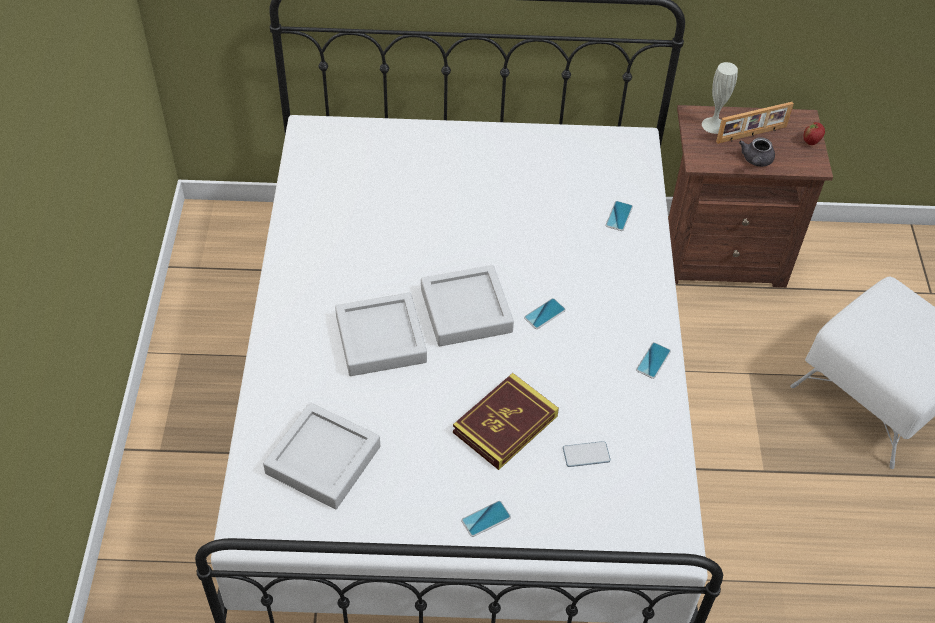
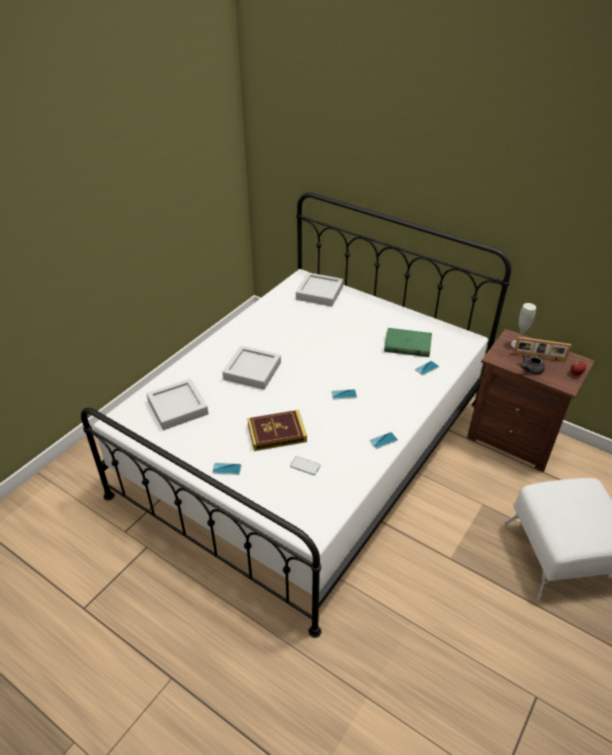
camera: 35 degrees right, 10 degrees down
(466, 311) = (305, 376): grey tray -> grey tray (319, 293)
(563, 189) = (407, 345): none -> green book

